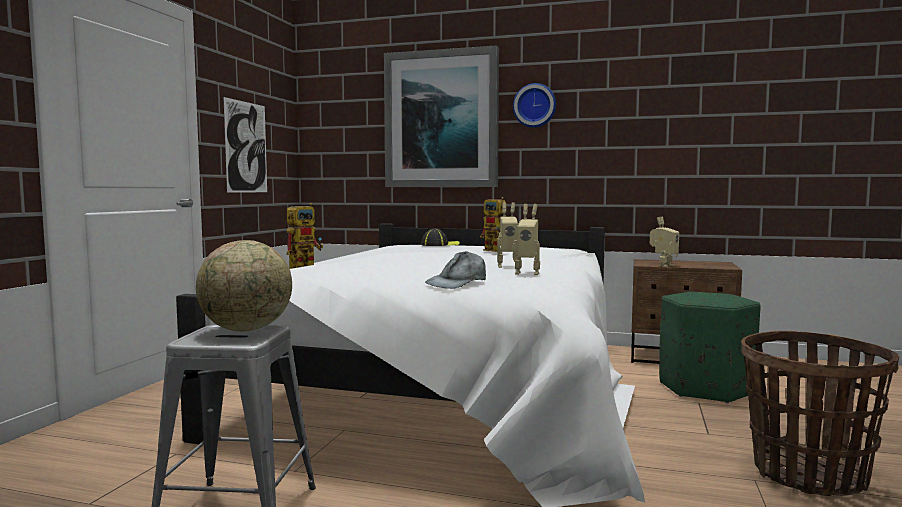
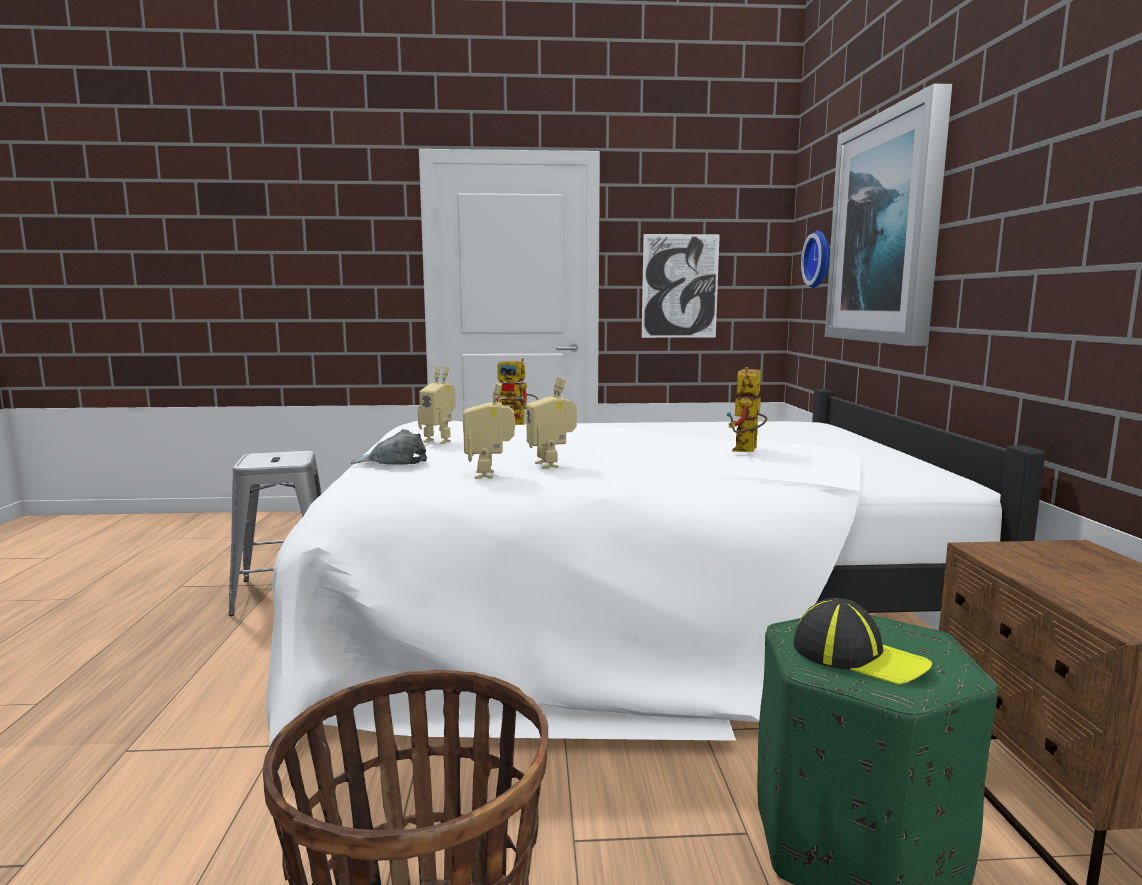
camera: 70 degrees right, 5 degrees up
(247, 330) = (288, 458): globe -> none
(440, 245) = (819, 431): cap -> cap (858, 656)
(534, 106) = (983, 188): wall clock -> wall clock (820, 259)
(663, 265) = (1014, 563): toy robot -> toy robot (439, 441)

